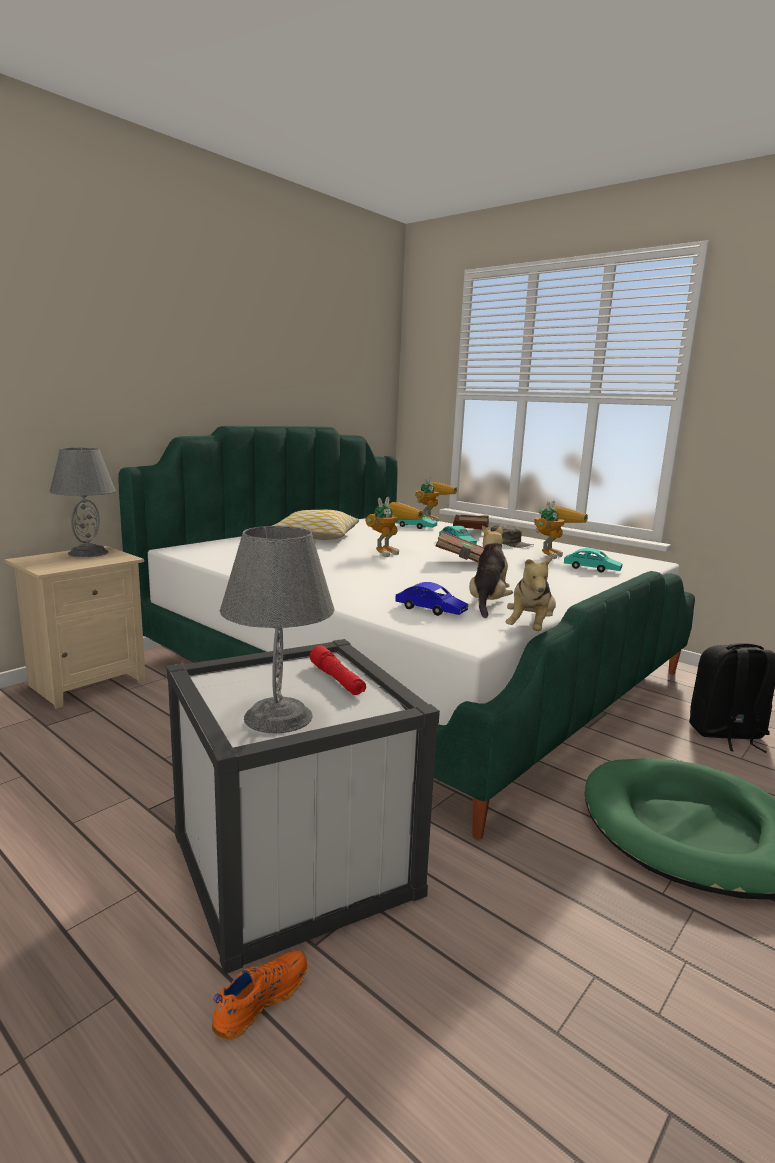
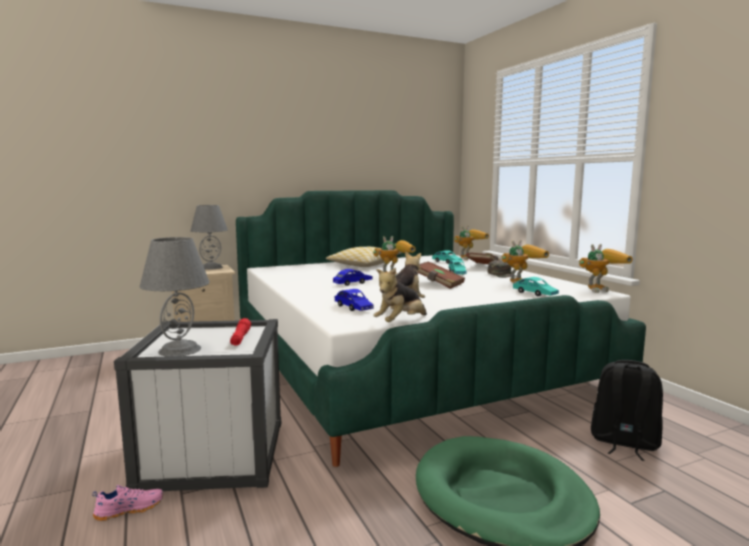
camera: 25 degrees right, 5 degrees down
(260, 1000) = (129, 509): orange shoe -> pink shoe
(357, 568) = (353, 283): none -> blue toy car
(642, 558) = (600, 289): none -> toy robot

